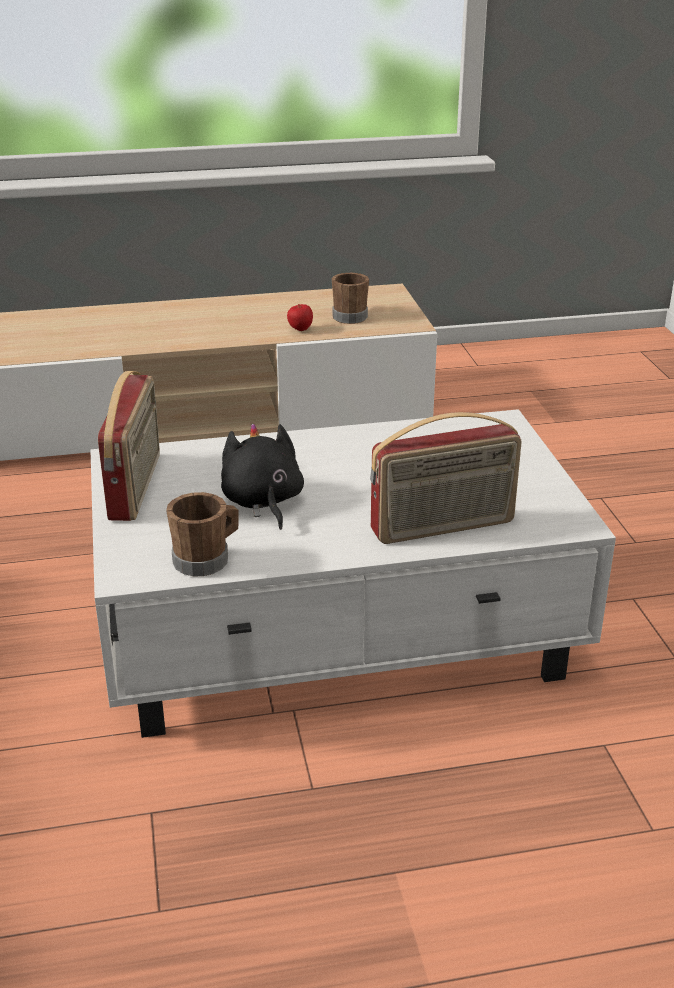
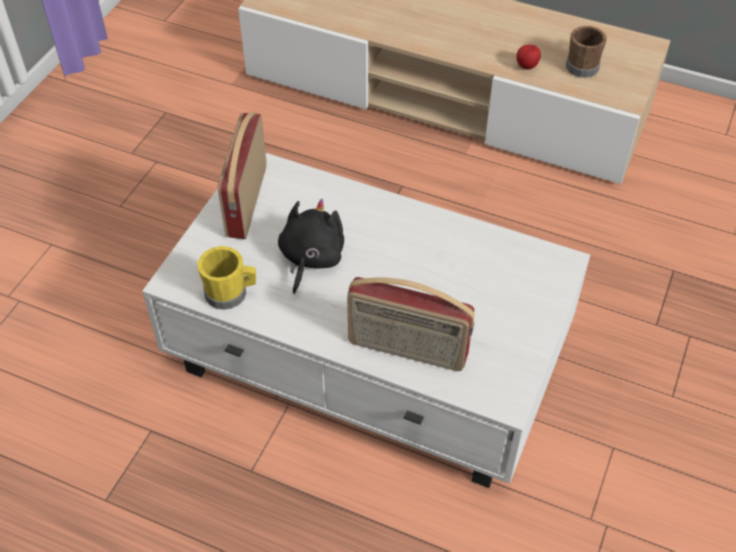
camera: 35 degrees right, 20 degrees up
(137, 487) = (245, 201): radio -> radio turned 150 degrees clockwise
(206, 559) = (231, 293): brown mug -> yellow mug

